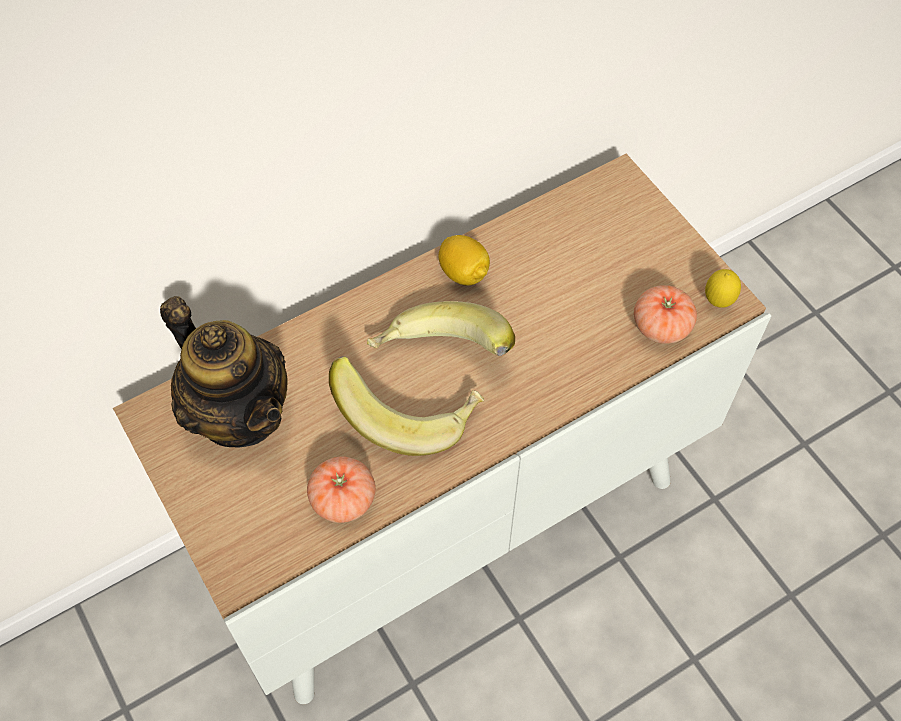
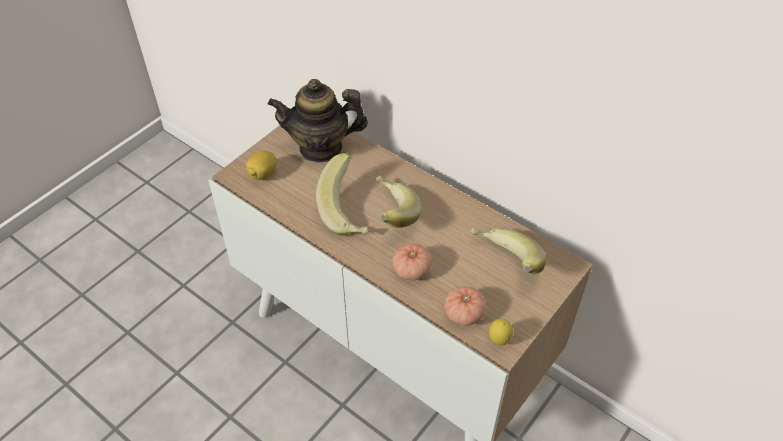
camera: 70 degrees right, 10 degrees down
(240, 413) = (321, 148): teapot -> teapot turned 60 degrees clockwise
(343, 499) = (288, 200): tomato -> tomato (411, 270)
(464, 273) = (452, 209): lemon -> lemon (263, 174)
(589, 248) = (503, 263): none -> banana

